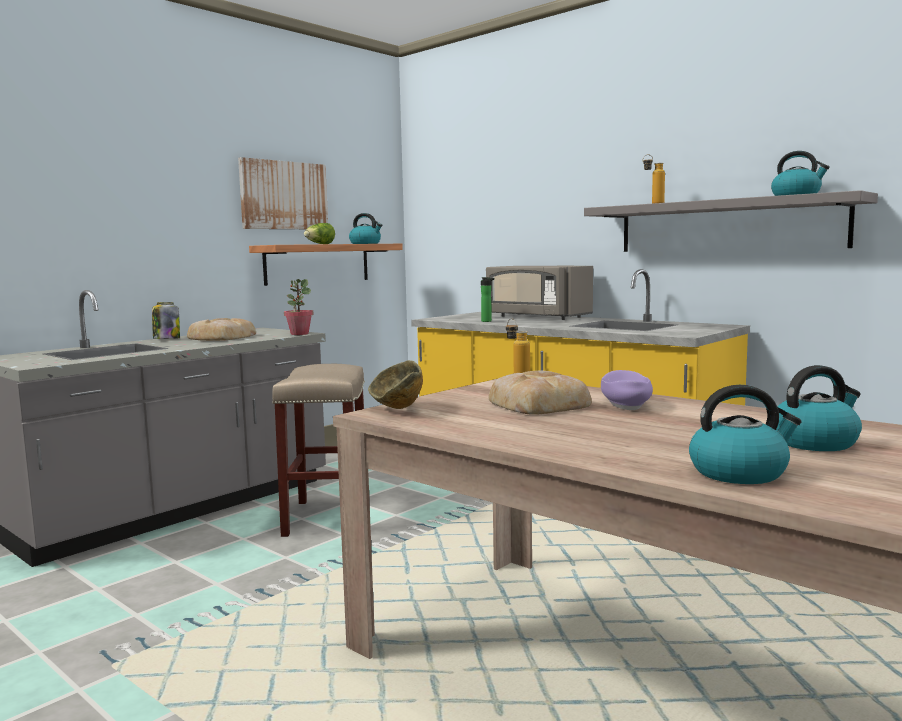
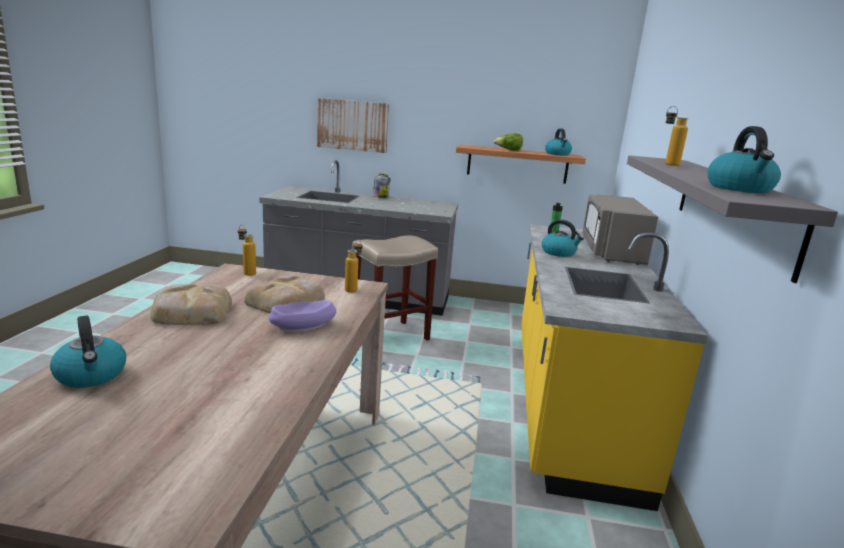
camera: 55 degrees right, 10 degrees up
(220, 337) = (399, 203): bread -> bread (191, 312)
(283, 195) = (495, 109): picture -> picture (353, 125)
(299, 334) = (437, 213): potted plant -> none
(398, 410) = (246, 272): bowl -> bottle
(815, 442) = (189, 400): kettle -> kettle (559, 253)

